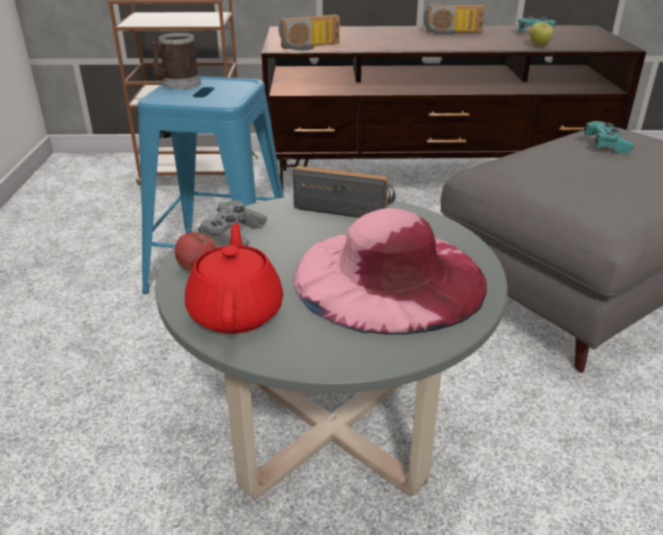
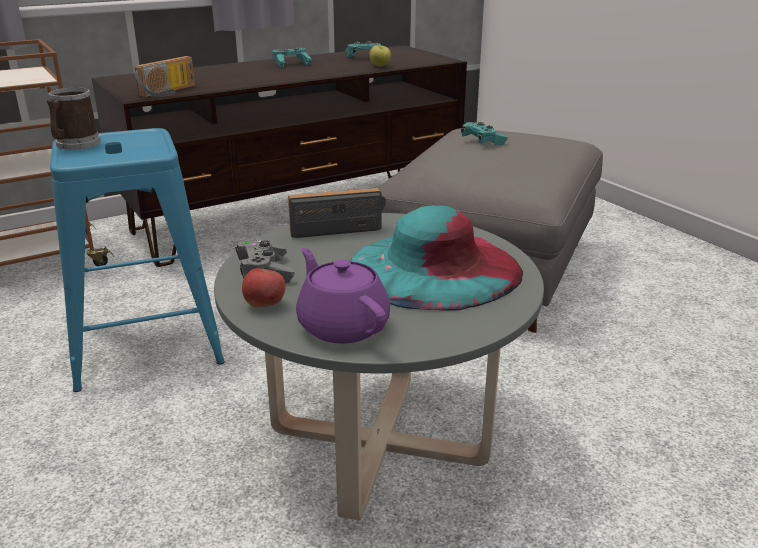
camera: 30 degrees left, 5 degrees down
(236, 312) = (342, 326): red teapot -> purple teapot
(389, 277) = (434, 268): pink hat -> turquoise hat
(452, 33) = (291, 64): radio -> turquoise game controller

